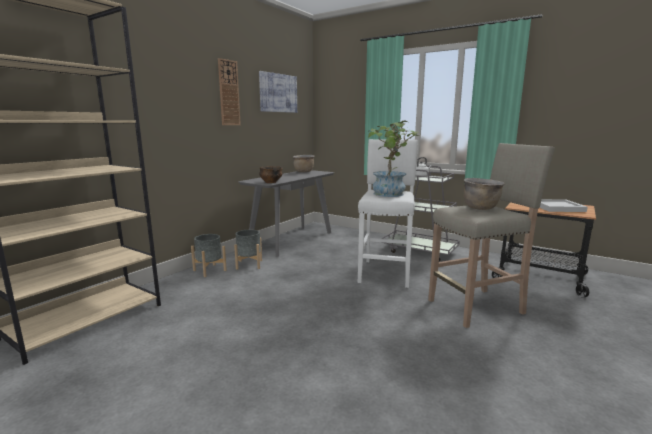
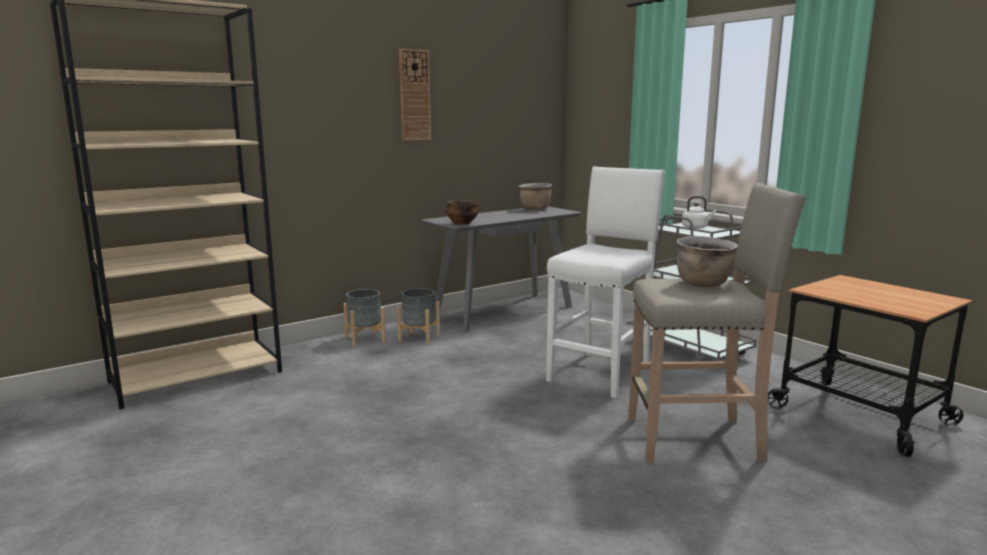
camera: 20 degrees right, 0 degrees up
(278, 93) = (499, 90): picture -> none
(390, 194) = (603, 253): potted plant -> none
(558, 207) = (889, 297): white tray -> none

